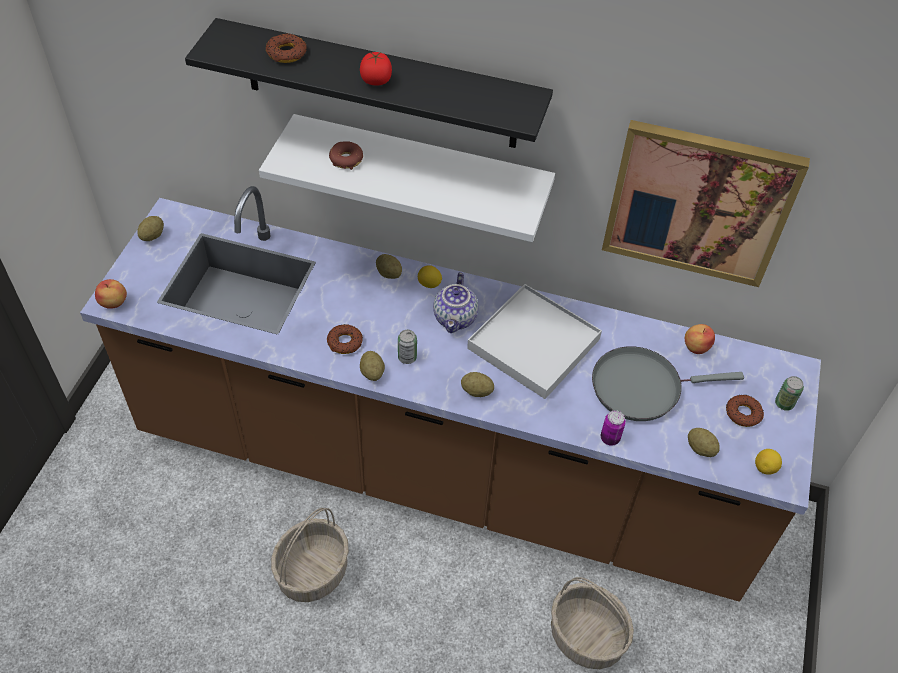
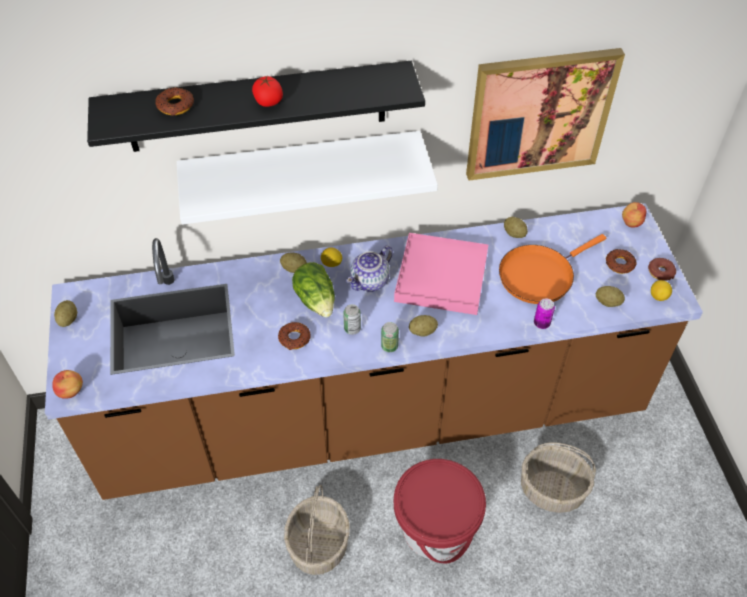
camera: 25 degrees left, 0 degrees up
(346, 159) = (249, 181): donut -> donut (660, 272)
(372, 372) = (332, 353): potato -> potato (514, 234)
(390, 314) = (316, 300): none -> lettuce
(438, 614) = (436, 528): none -> red bucket
(456, 318) = (370, 282): teapot -> teapot turned 60 degrees clockwise
(533, 344) = (441, 277): white tray -> pink tray
(642, 387) = (539, 275): grey frying pan -> orange frying pan
(696, 347) = (557, 229): apple -> apple (631, 222)
(784, 403) = (641, 245): can -> can (389, 346)

